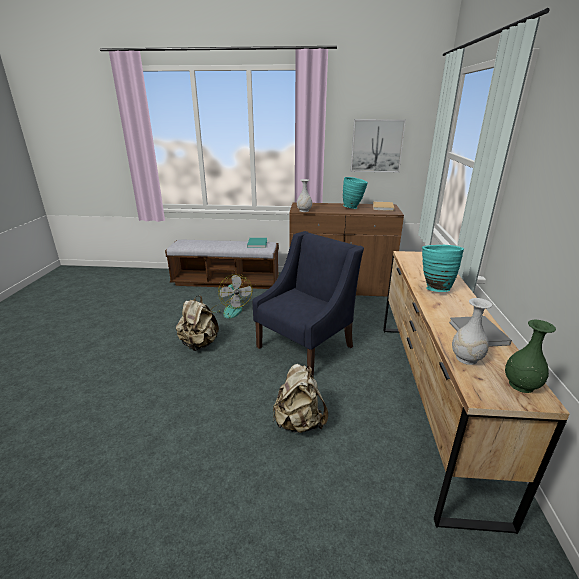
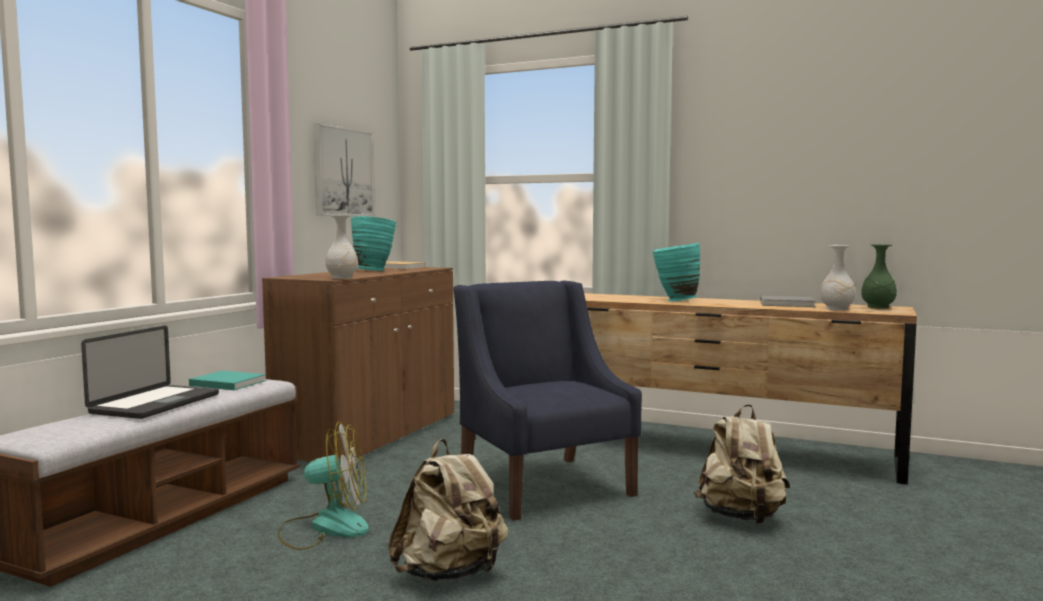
camera: 70 degrees left, 20 degrees down
(221, 243) = (156, 404): none -> laptop

